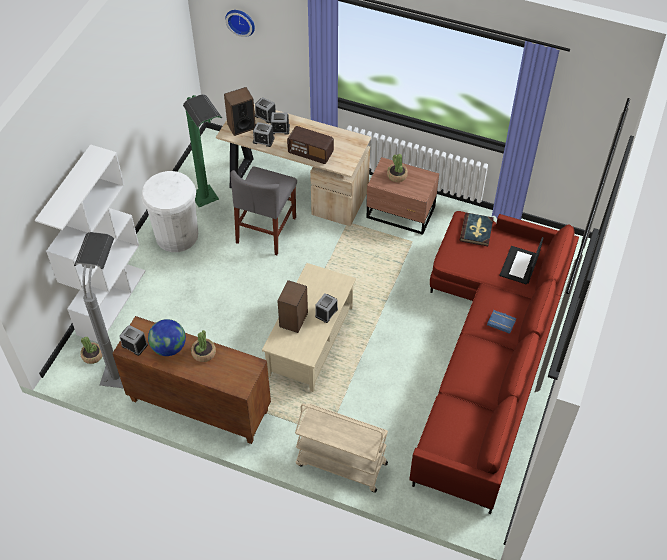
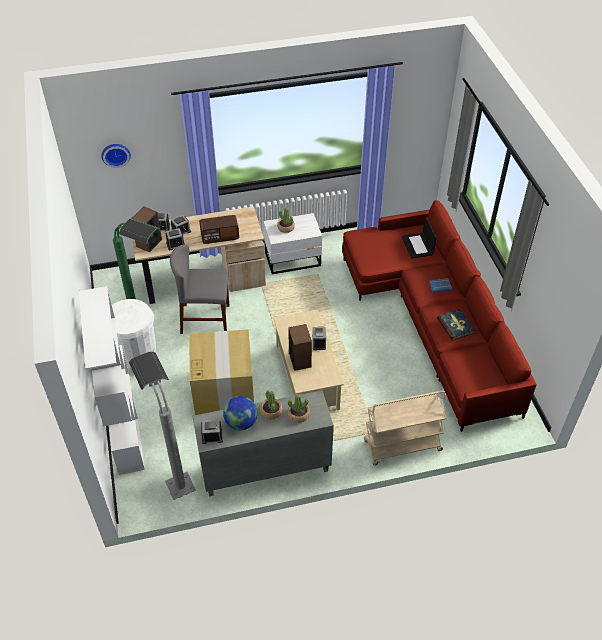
camera: 35 degrees left, 5 degrees down
(92, 355) = (146, 482): potted plant -> potted plant (298, 414)
(198, 406) = (264, 469): brown cabinet -> grey cabinet
(225, 309) = (224, 390): none -> cardboard box
(266, 230) = (205, 319): grey chair -> grey chair turned 105 degrees clockwise
(401, 213) = (293, 259): brown nightstand -> white nightstand
(476, 231) = (370, 238): book -> book (456, 326)

